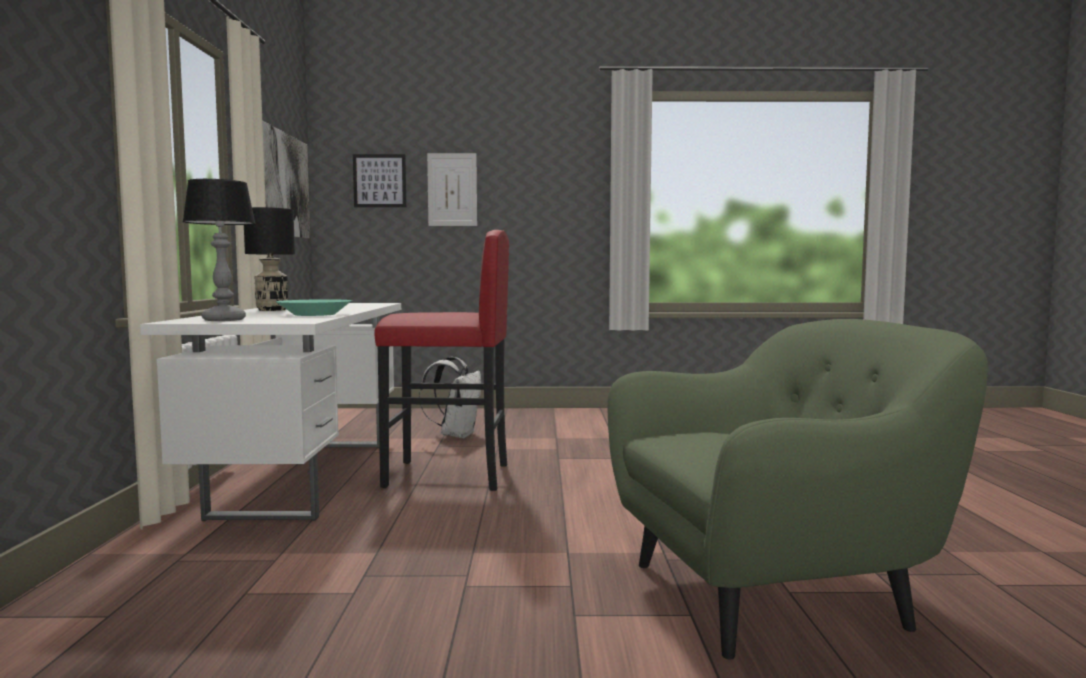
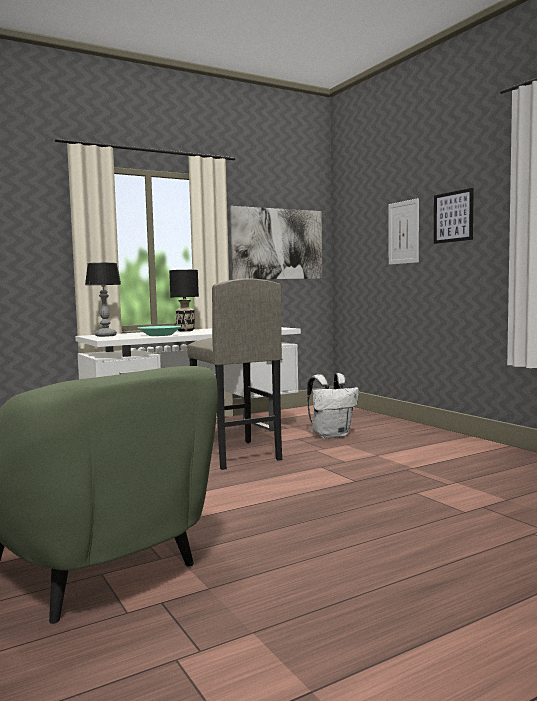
camera: 60 degrees right, 0 degrees up
(379, 181) = (363, 231): picture -> picture (453, 217)
(447, 476) = (235, 455): red stool -> grey stool

